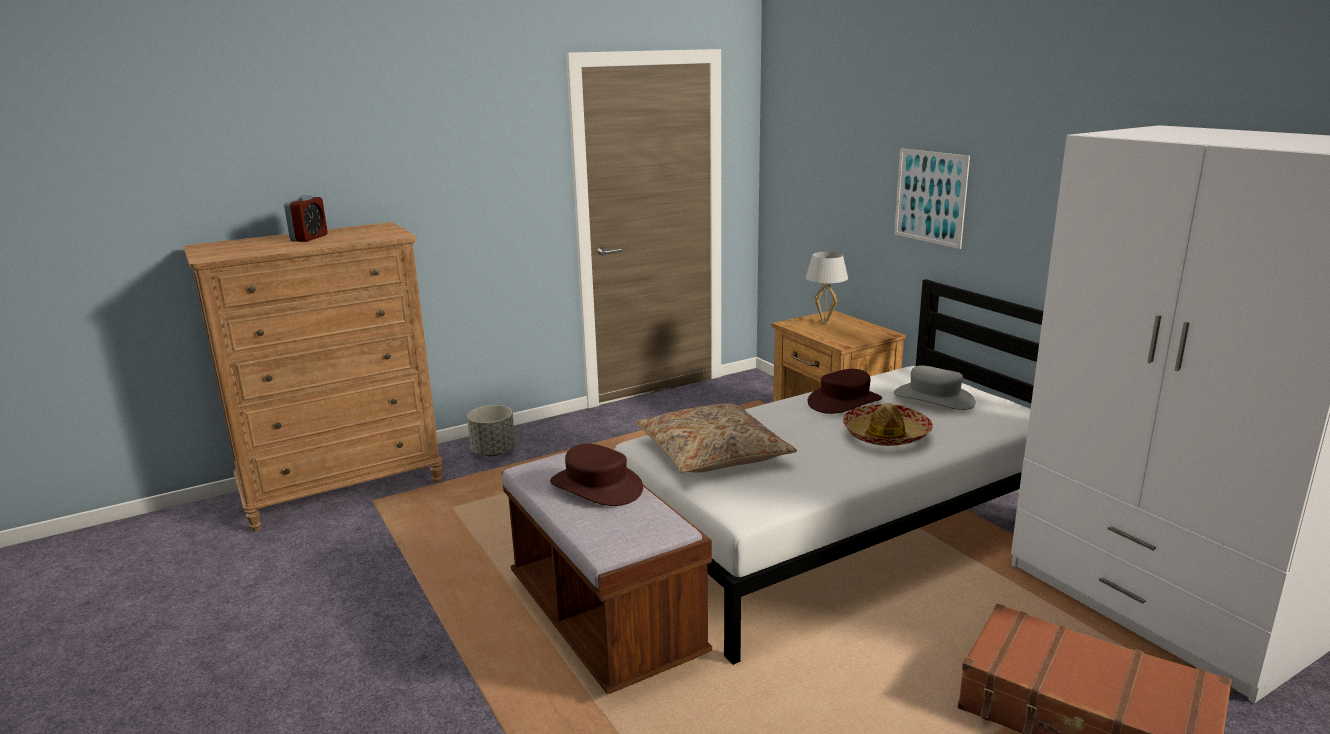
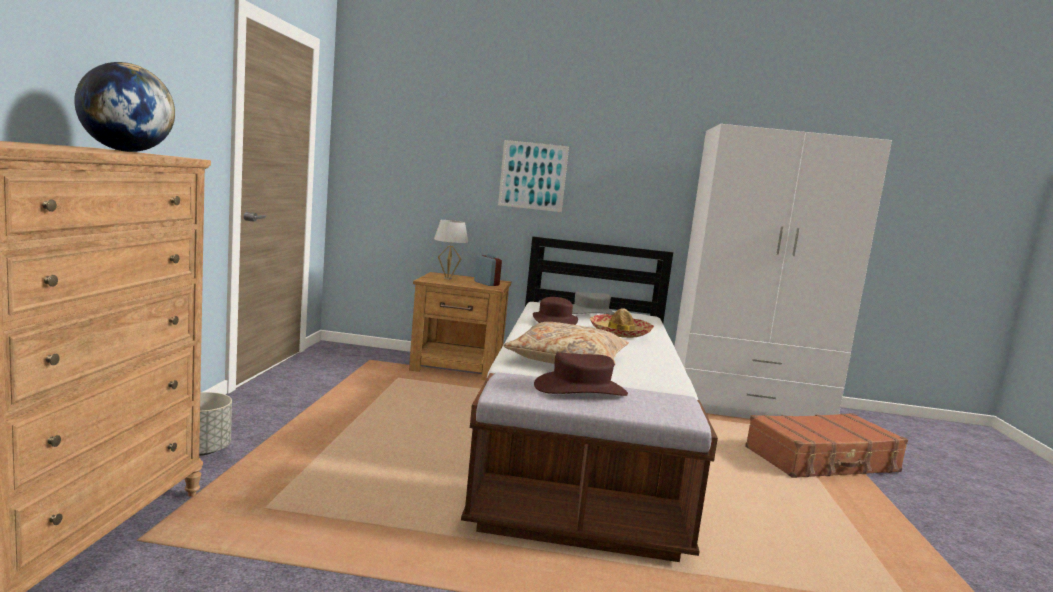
camera: 55 degrees left, 10 degrees down
(309, 238) = (48, 145): alarm clock -> alarm clock (486, 283)
(375, 231) = (126, 151): none -> globe

